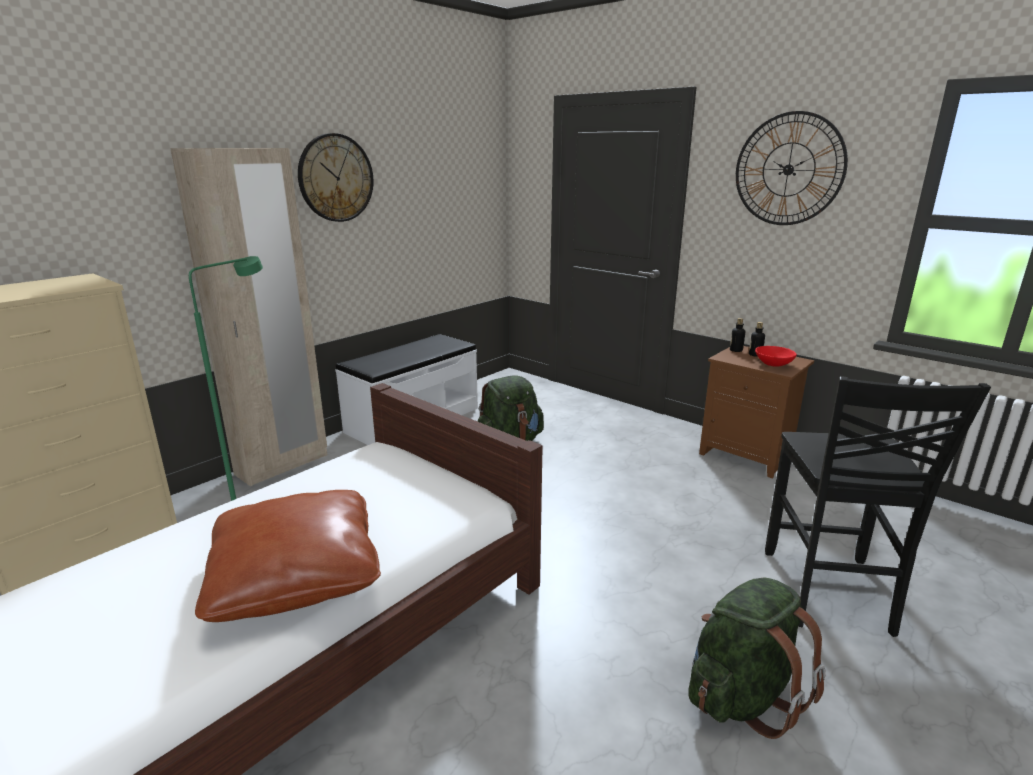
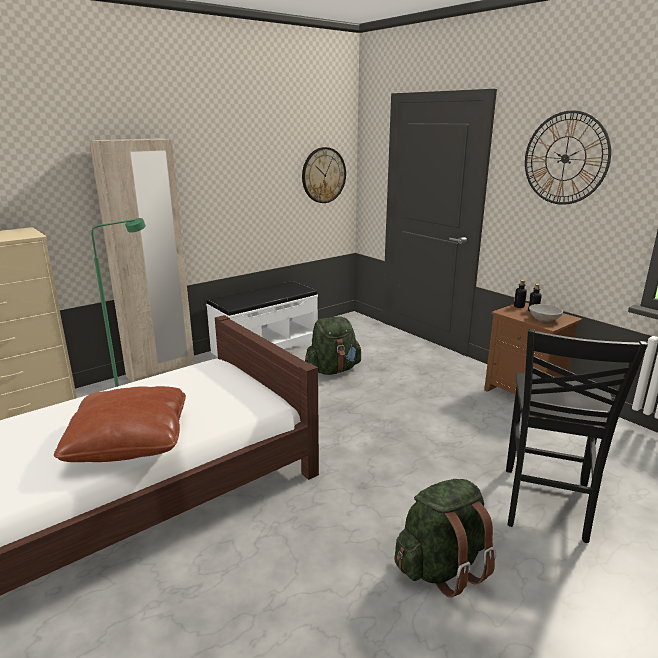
camera: 10 degrees right, 0 degrees up
(336, 178) = (211, 159): wall clock -> wall clock (323, 175)
(773, 364) = (544, 319): red bowl -> grey bowl

